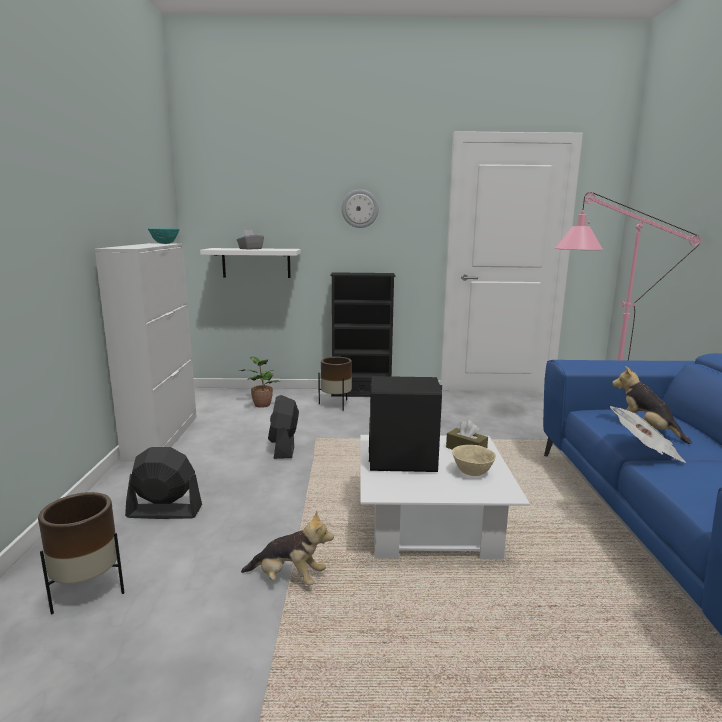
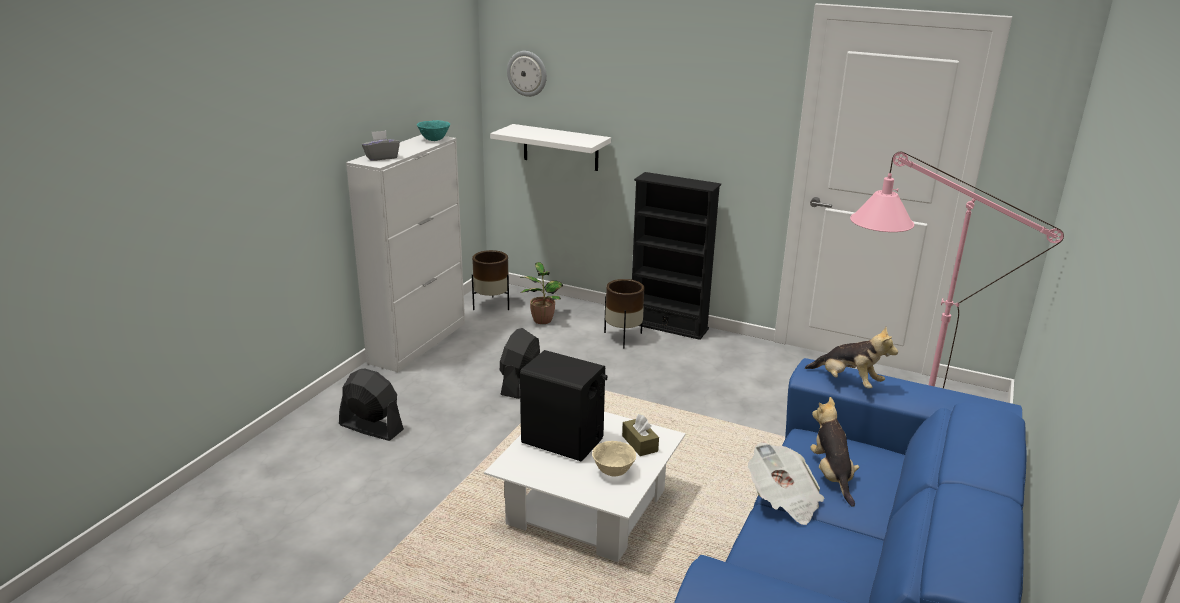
camera: 25 degrees right, 10 degrees up
(88, 591) = (281, 482): brown planter -> brown planter (492, 305)
(250, 249) = (548, 135): grey tissue box -> grey tissue box (381, 157)
(288, 578) = (424, 518): plush toy -> plush toy (848, 382)
(360, 208) = (685, 95): wall clock -> wall clock (527, 73)

